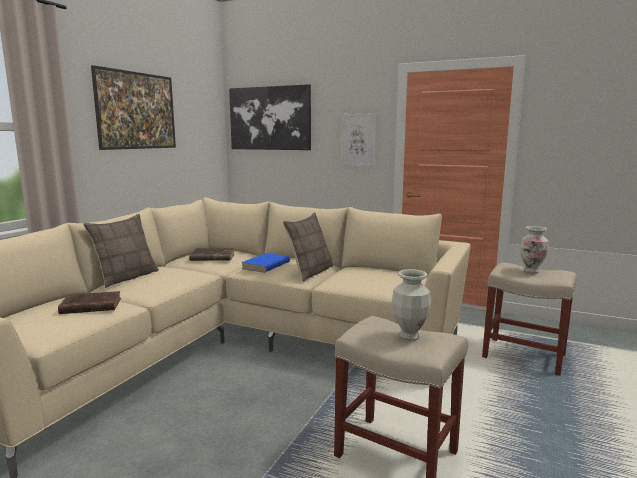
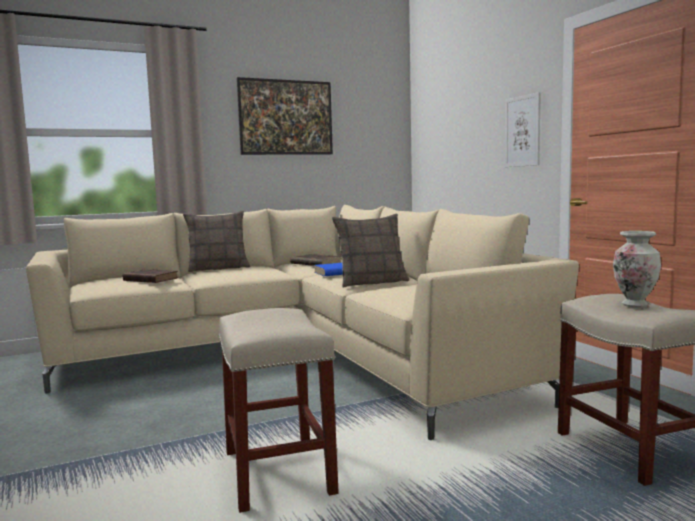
camera: 40 degrees right, 5 degrees down
(270, 118) = (444, 116): picture -> none
(409, 336) = (273, 323): vase -> none

